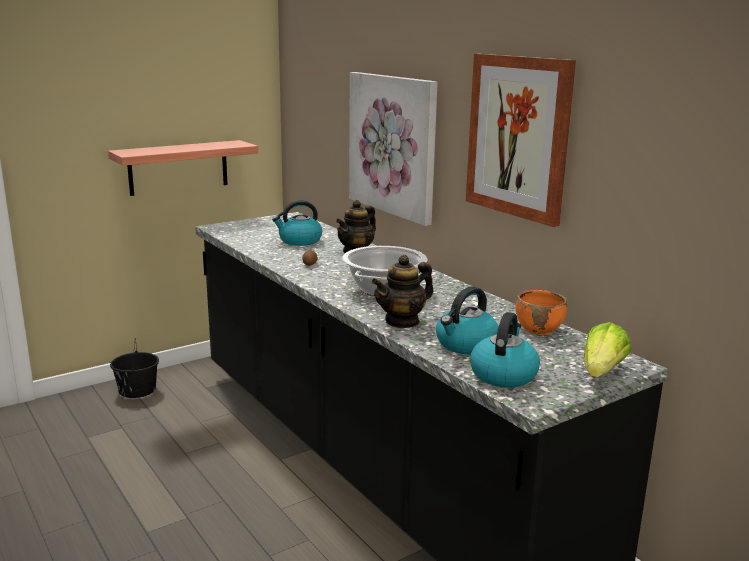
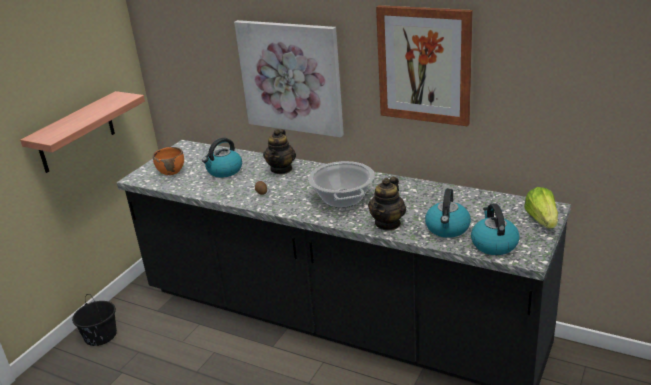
camera: 25 degrees left, 10 degrees up
(539, 329) = (475, 199): orange bowl -> orange bowl (171, 171)

